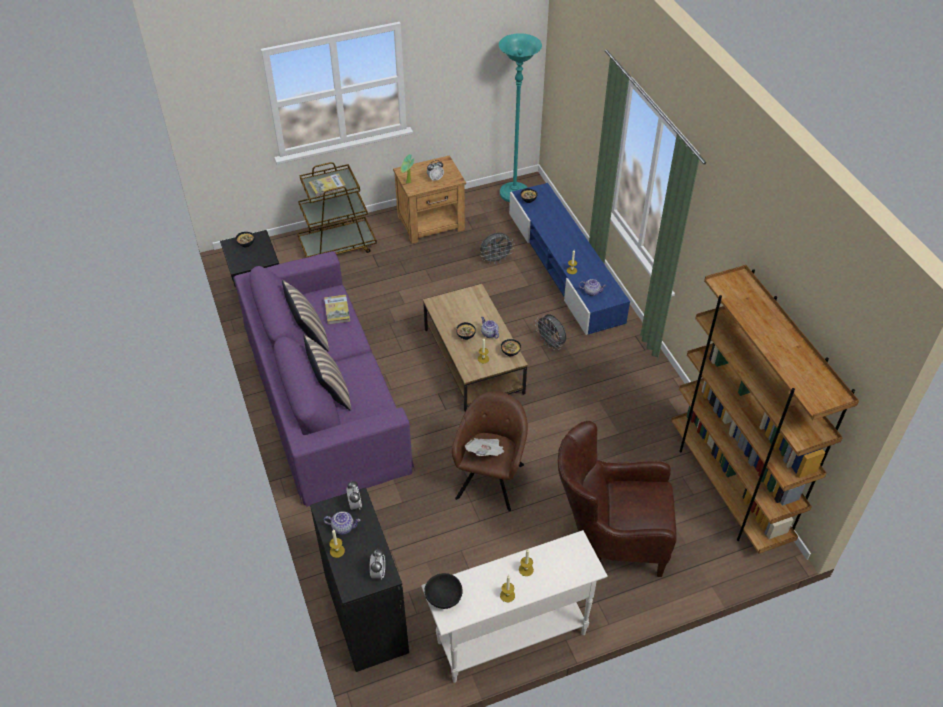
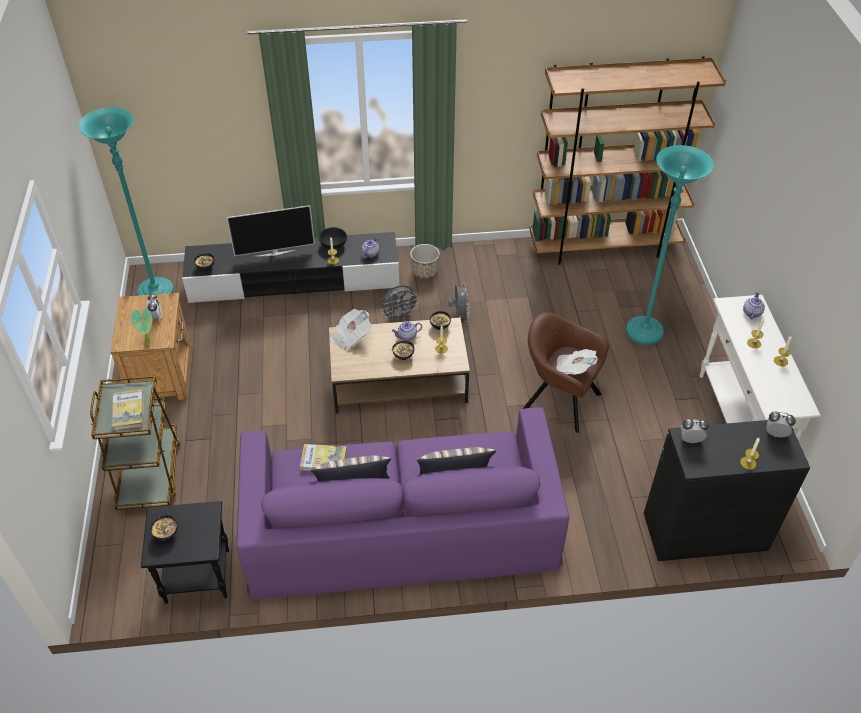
camera: 75 degrees left, 0 degrees up
(343, 527) = (718, 453): teapot -> teapot (751, 312)
(444, 597) = (781, 405): black bowl -> black bowl (334, 244)
(476, 299) = (351, 336): none -> newspaper
(495, 260) = (255, 331): grey fan -> grey fan (460, 316)
(564, 233) = (275, 252): none -> television
(564, 267) = (295, 280): blue tv stand -> black tv stand
(610, 538) = (644, 332): brown armchair -> turquoise floor lamp
(617, 349) = (424, 271): none -> planter

